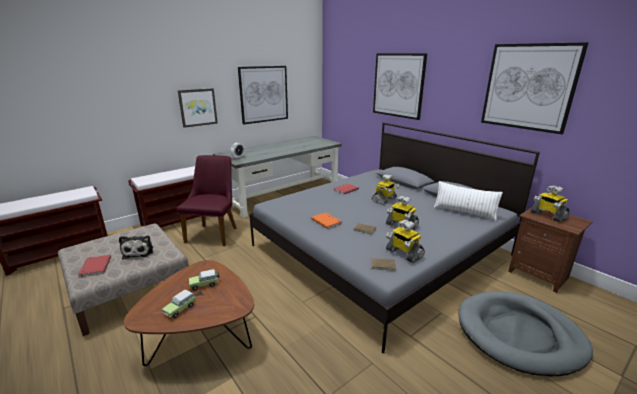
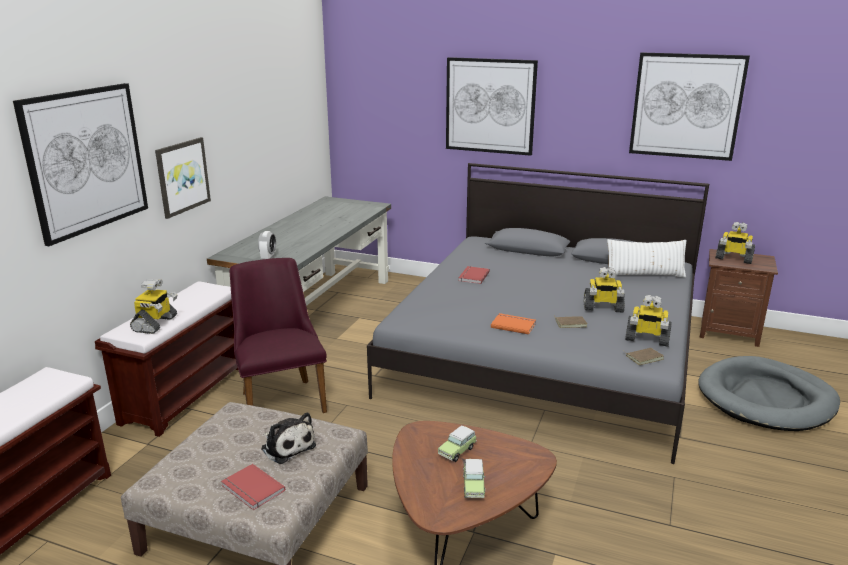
camera: 30 degrees left, 0 degrees up
(264, 94) = (262, 136): picture -> picture (86, 160)
(384, 200) = (541, 279): toy robot -> toy robot (155, 324)

